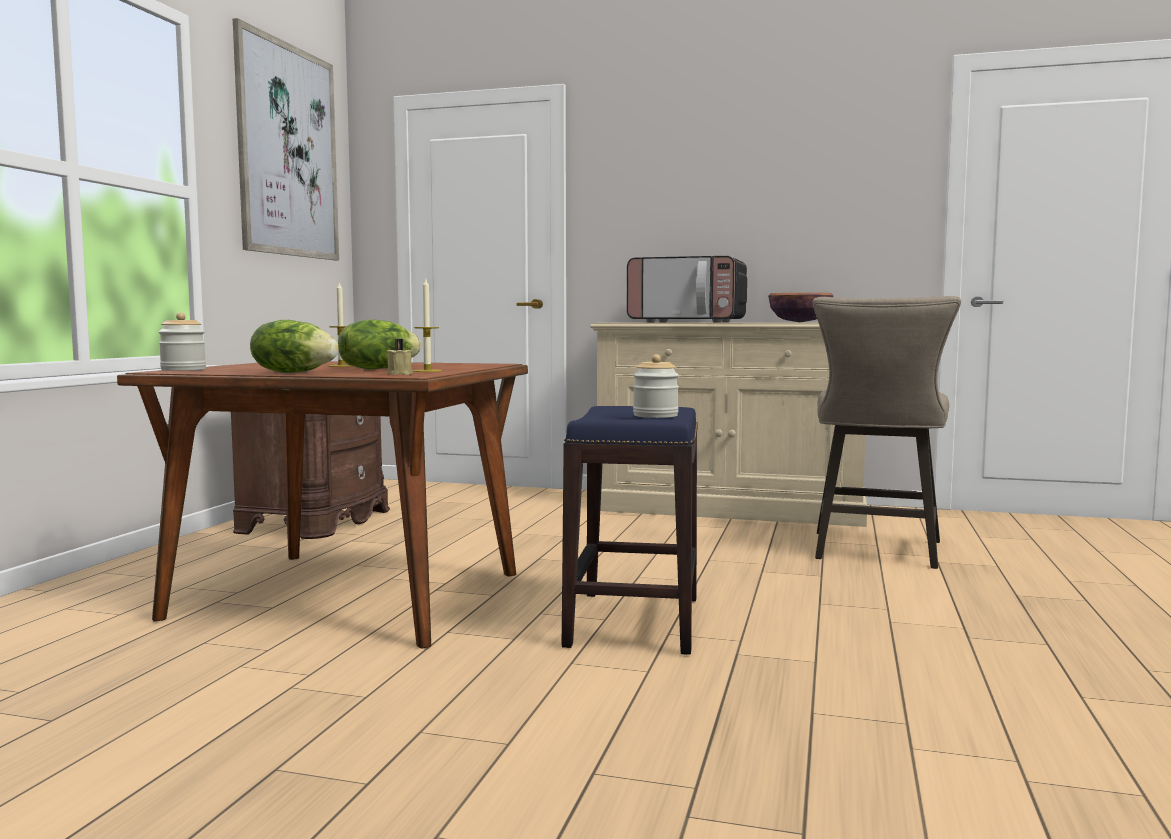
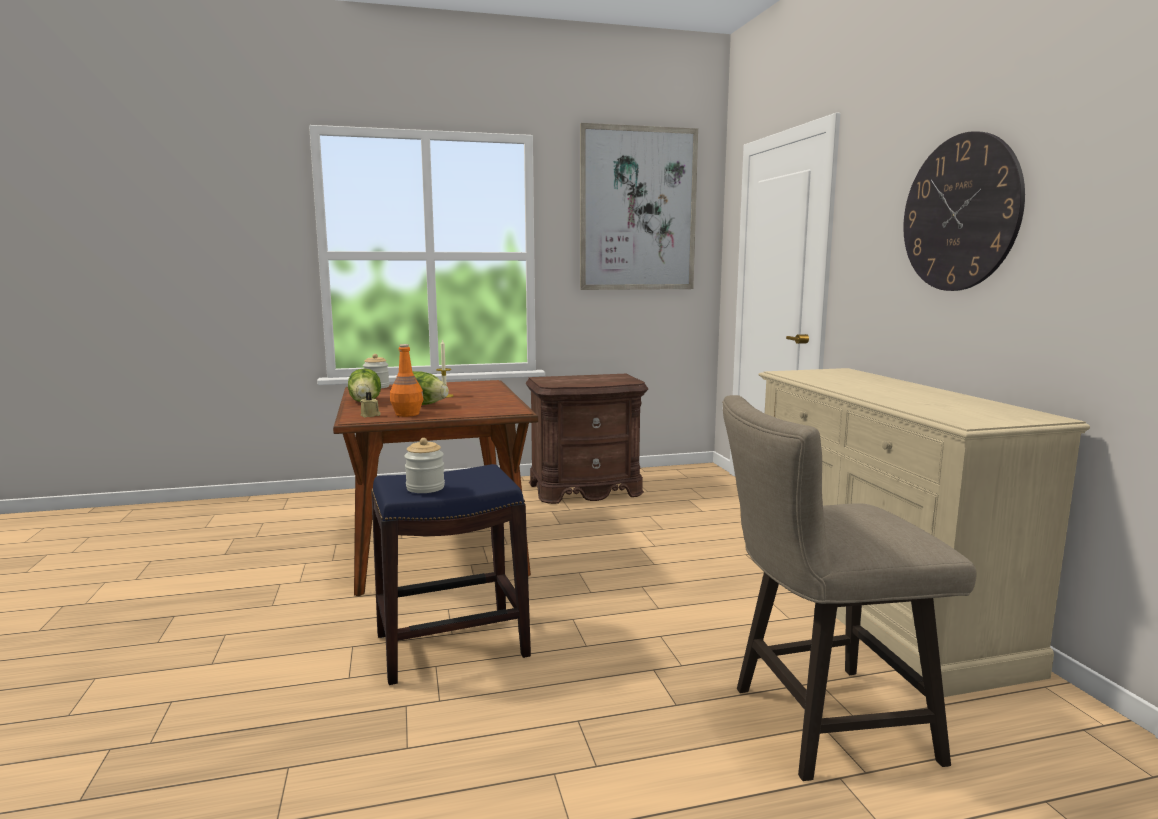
camera: 60 degrees right, 5 degrees up
(427, 371) = (407, 414): candle -> orange bottle
(688, 322) = (857, 383): microwave -> none
(732, 183) = (960, 213): none -> wall clock
(799, 322) = (966, 405): bowl -> none

